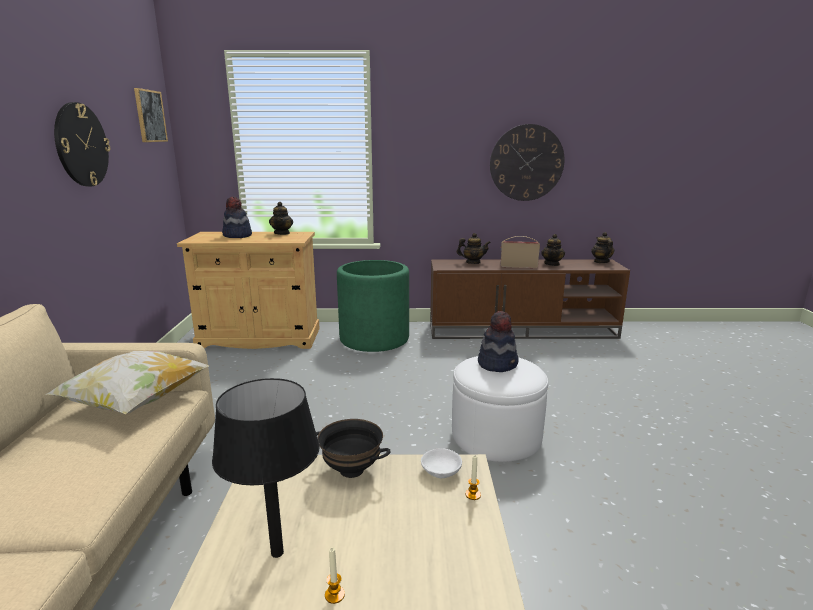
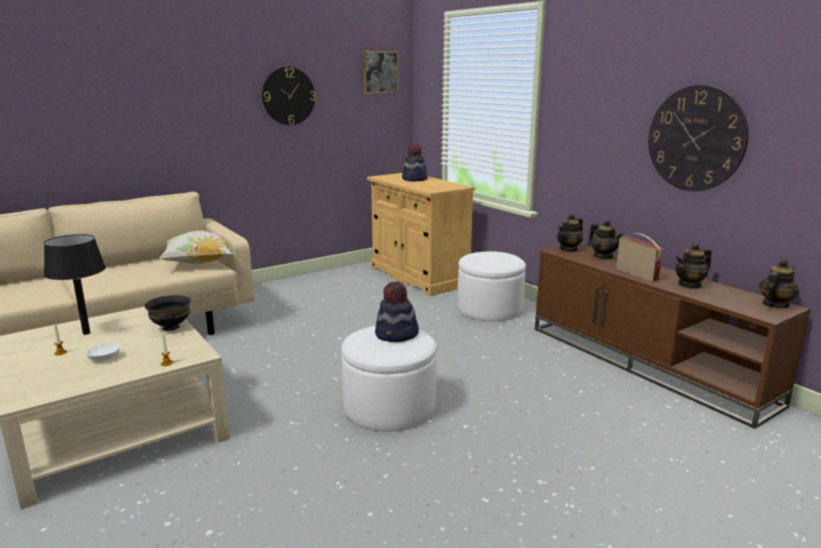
camera: 55 degrees right, 0 degrees up
(282, 233) = (447, 183): teapot -> teapot (569, 249)
(374, 338) = (490, 309): green planter -> white ottoman
(442, 471) = (188, 349): white bowl -> white bowl (104, 358)

